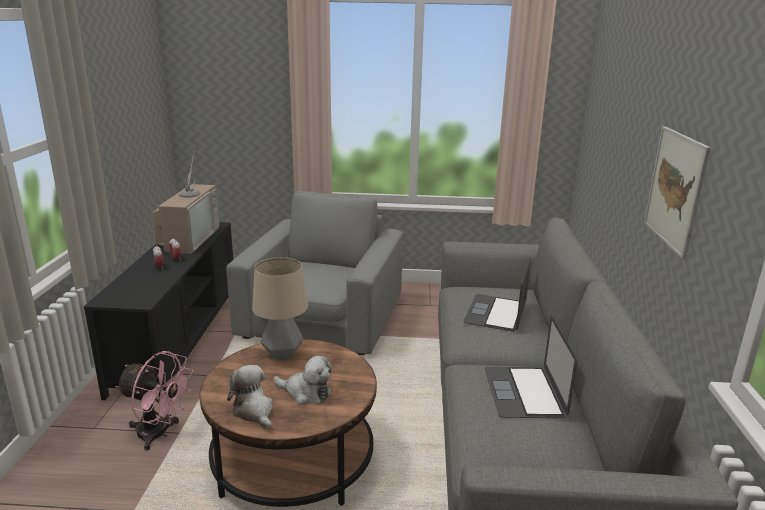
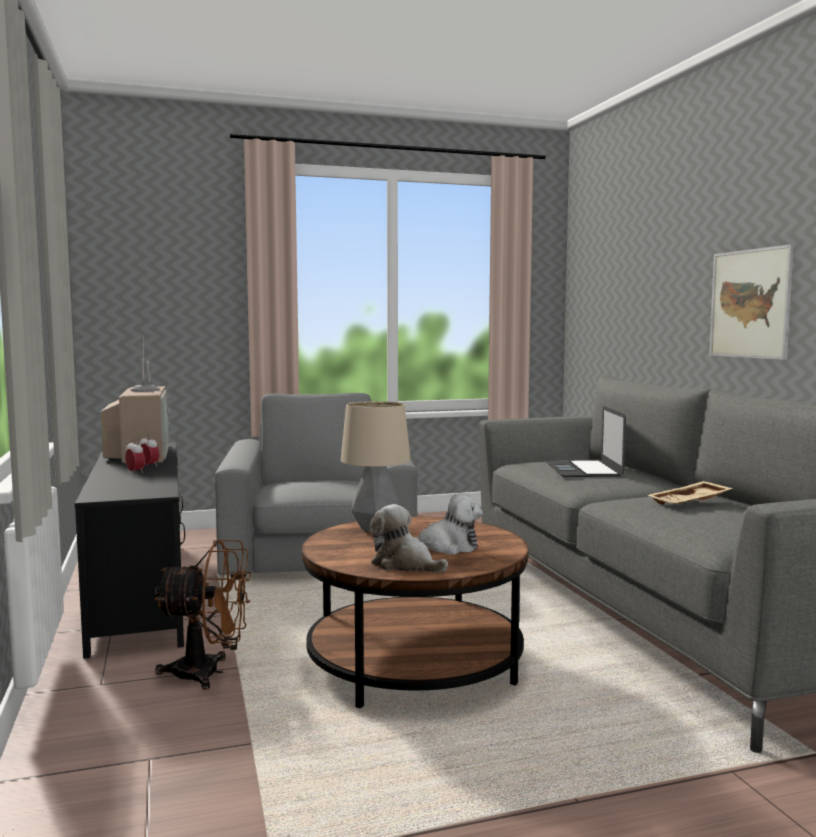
camera: 20 degrees left, 15 degrees down
(159, 434) = (209, 673): pink fan -> brown fan
(524, 392) = (690, 503): laptop -> beige tray

